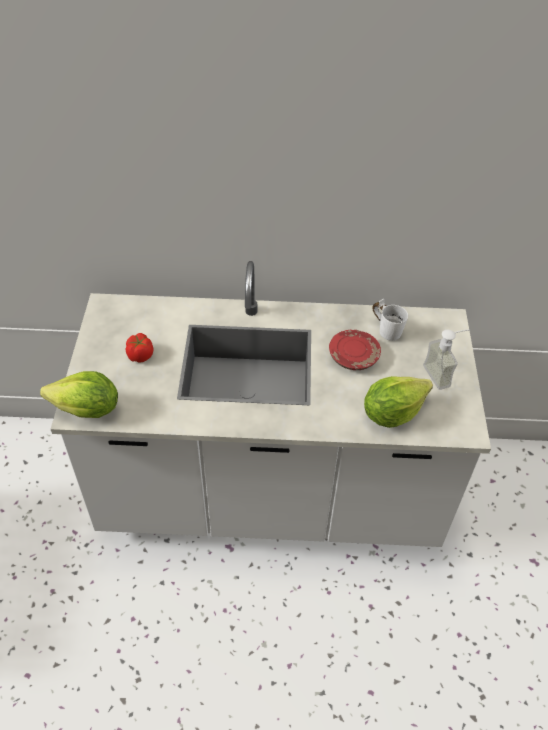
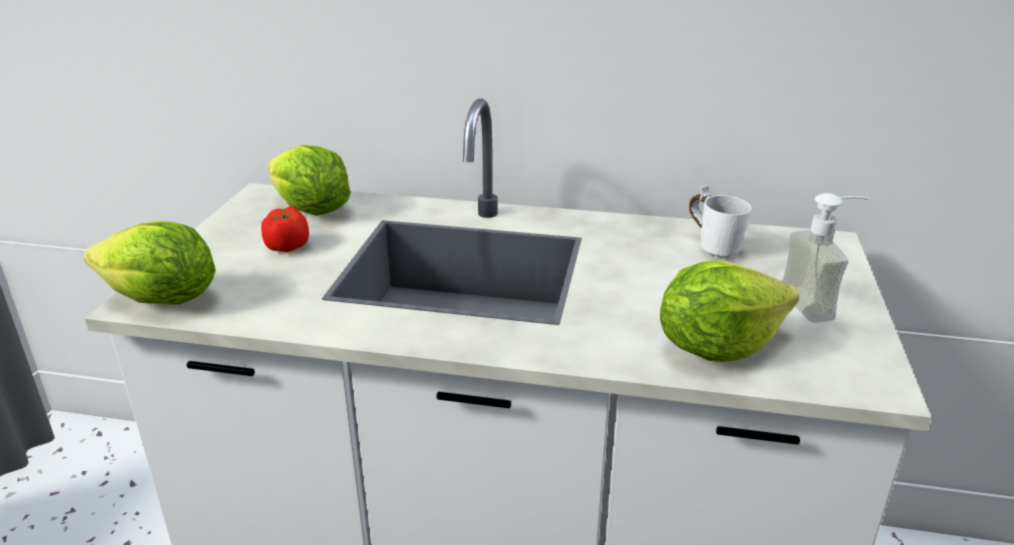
camera: 10 degrees right, 20 degrees down
(142, 319) = (311, 211): none -> lettuce
(353, 356) = (651, 271): red plate -> none

